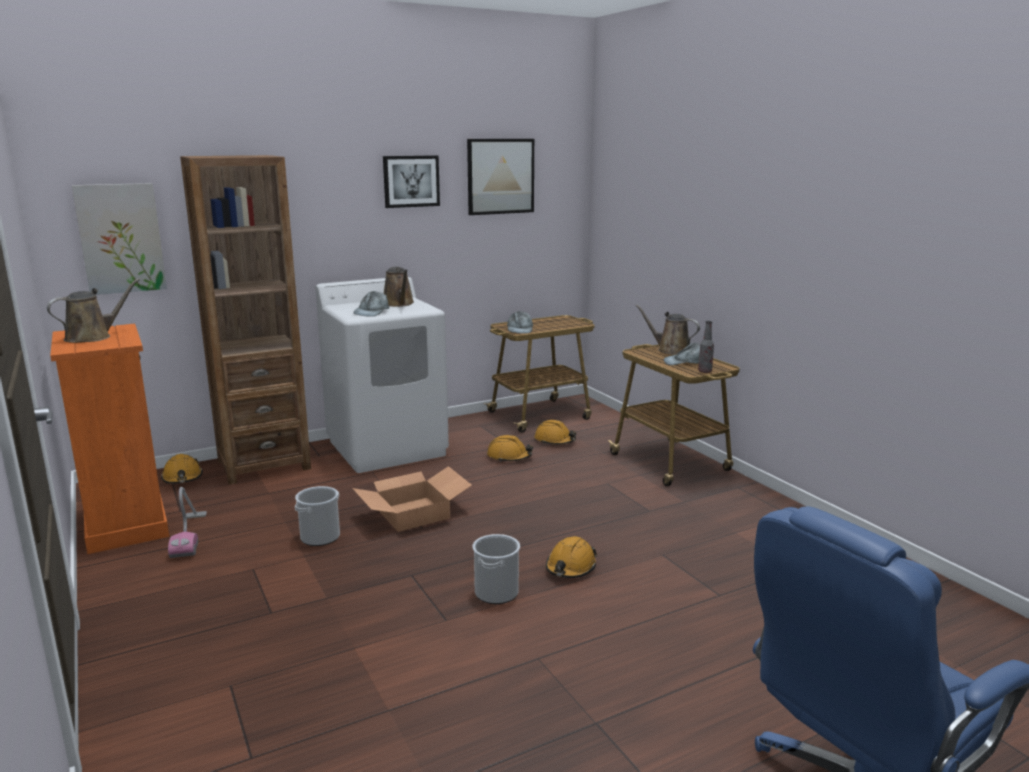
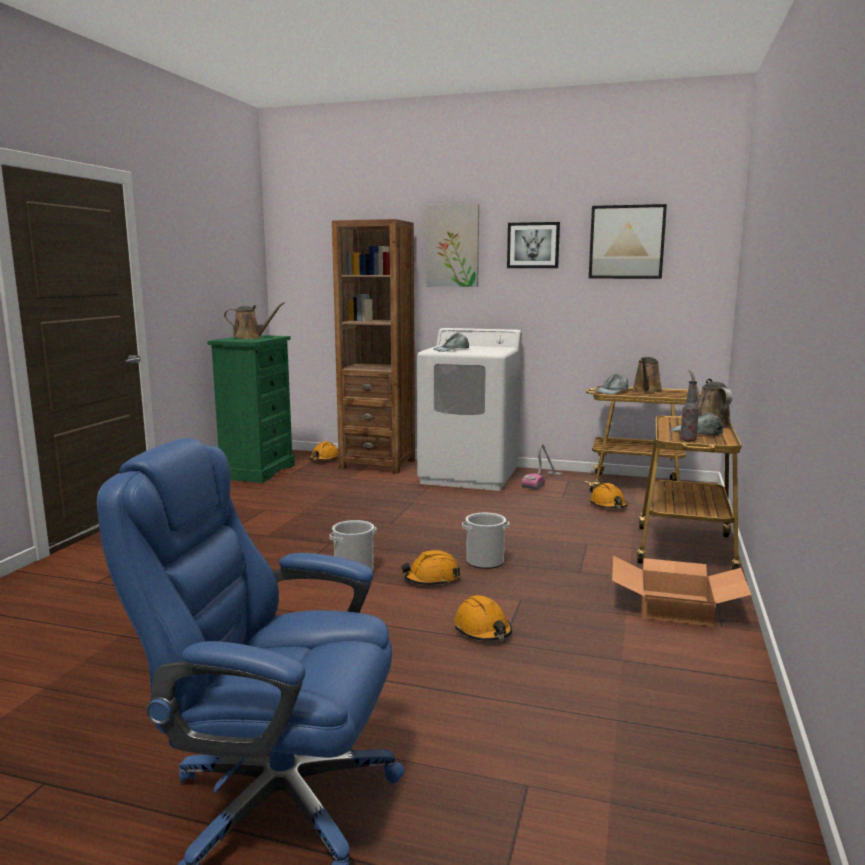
camera: 45 degrees right, 5 degrees down
(121, 238) = (315, 282): picture -> picture (452, 246)
(126, 524) = (257, 471): orange dresser -> green dresser
(189, 535) = (271, 485): vacuum cleaner -> vacuum cleaner (542, 481)
(320, 537) = (326, 507): bucket -> bucket (485, 562)
(399, 304) = (487, 349): brown watering can -> brown watering can (646, 390)
(414, 513) = (403, 514): cardboard box -> cardboard box (676, 607)
(509, 457) = (544, 504): orange hard hat -> orange hard hat (483, 630)

